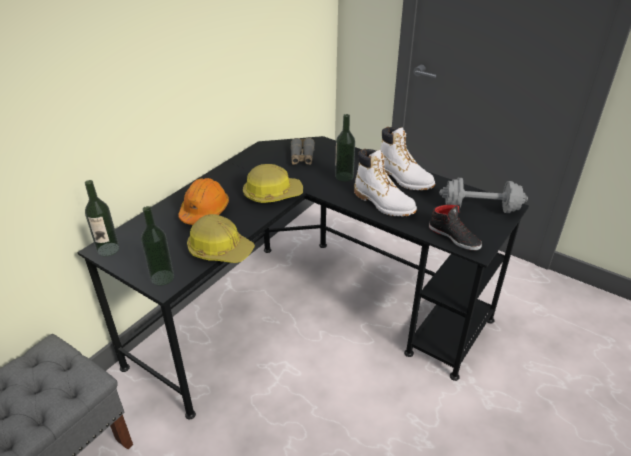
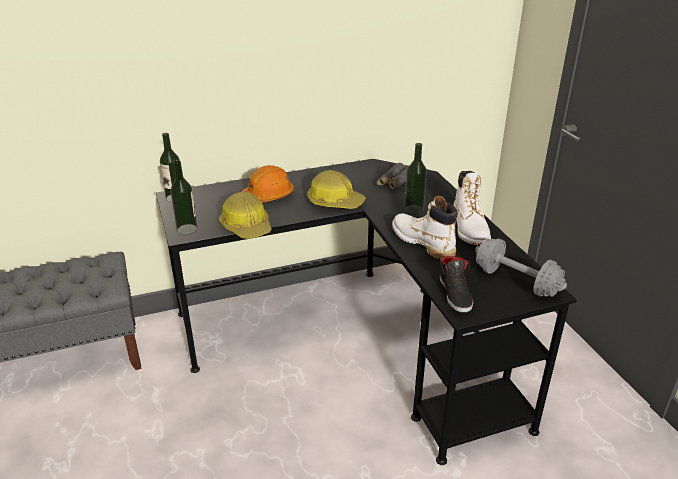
camera: 35 degrees right, 5 degrees down
(383, 203) = (422, 242): white boot -> white boot turned 150 degrees clockwise

